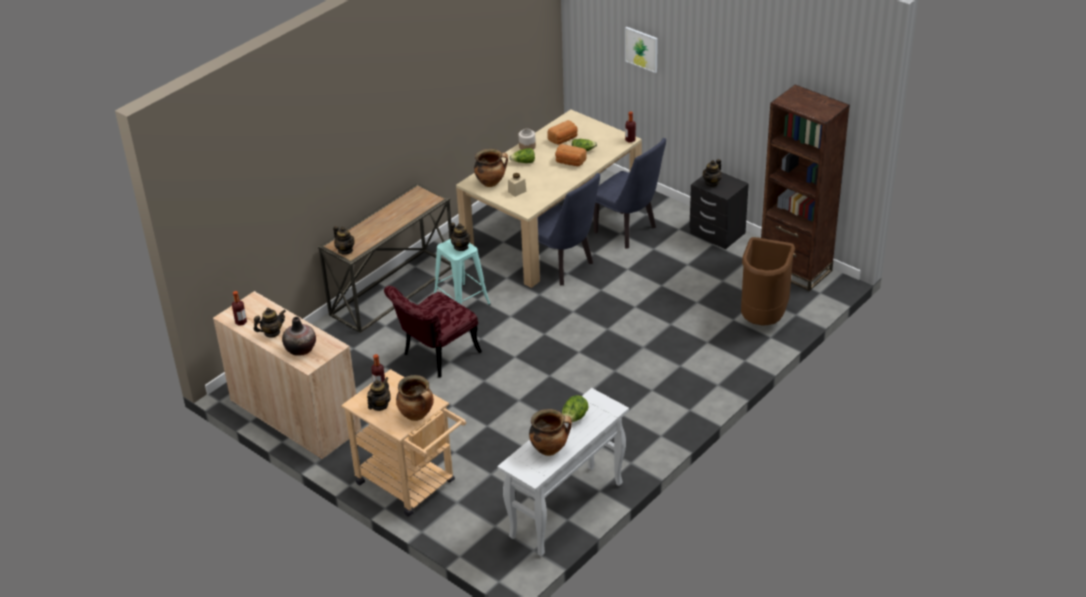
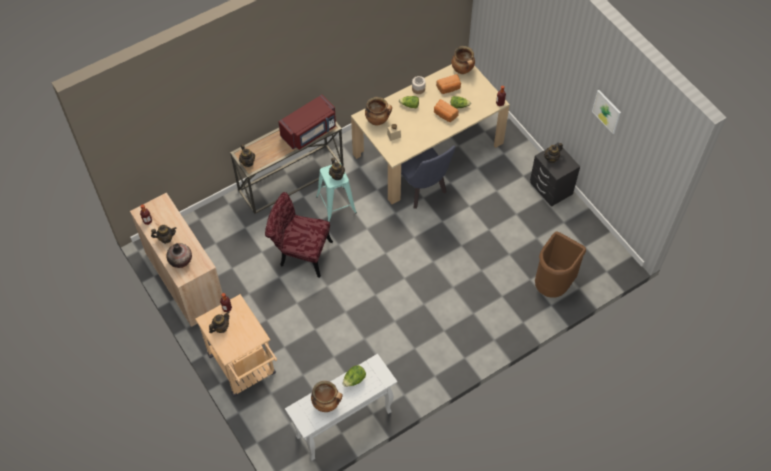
camera: 15 degrees right, 20 degrees up
(411, 208) = (309, 132): none -> red microwave
(417, 415) = (243, 345): cooking pot -> cooking pot (462, 70)
(435, 357) = (300, 253): red chair -> red chair turned 45 degrees clockwise
(629, 232) = (484, 168): blue chair -> none
(641, 49) = (524, 38): picture -> picture (606, 111)
(795, 269) = (596, 242): brown bookcase -> none

